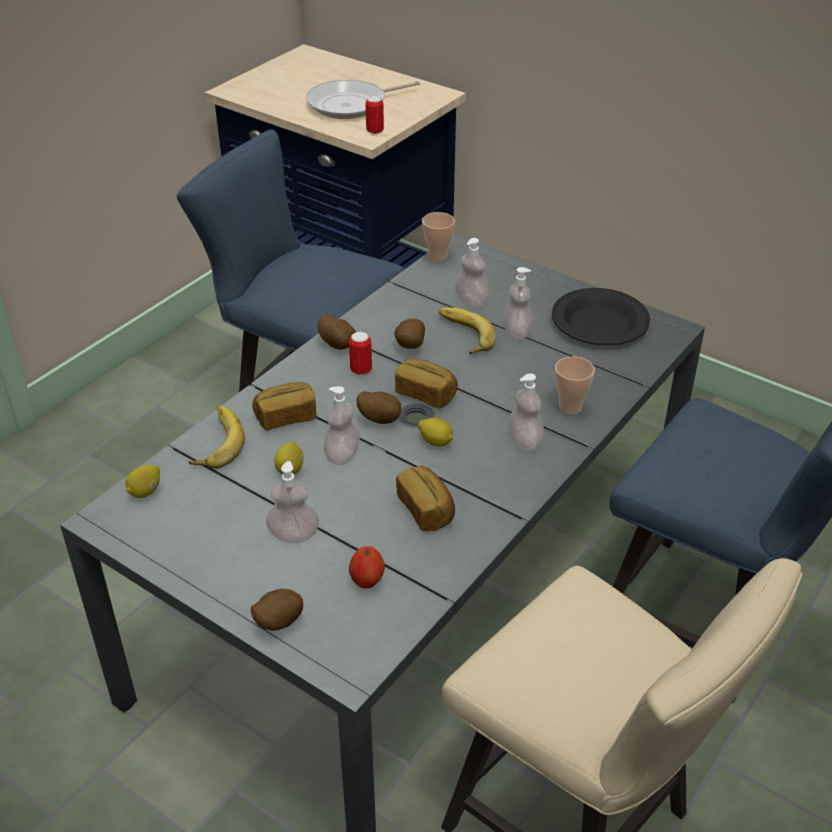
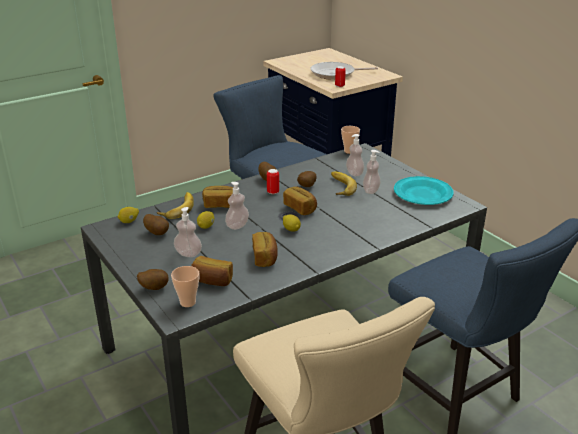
camera: 20 degrees right, 10 degrees down
(367, 581) = (212, 281): apple -> bread
(380, 419) = (268, 214): potato -> potato (158, 233)
(525, 442) = (341, 239): soap dispenser -> none
(570, 407) = (378, 228): cup -> cup (188, 302)
(600, 322) = (423, 194): black plate -> turquoise plate

